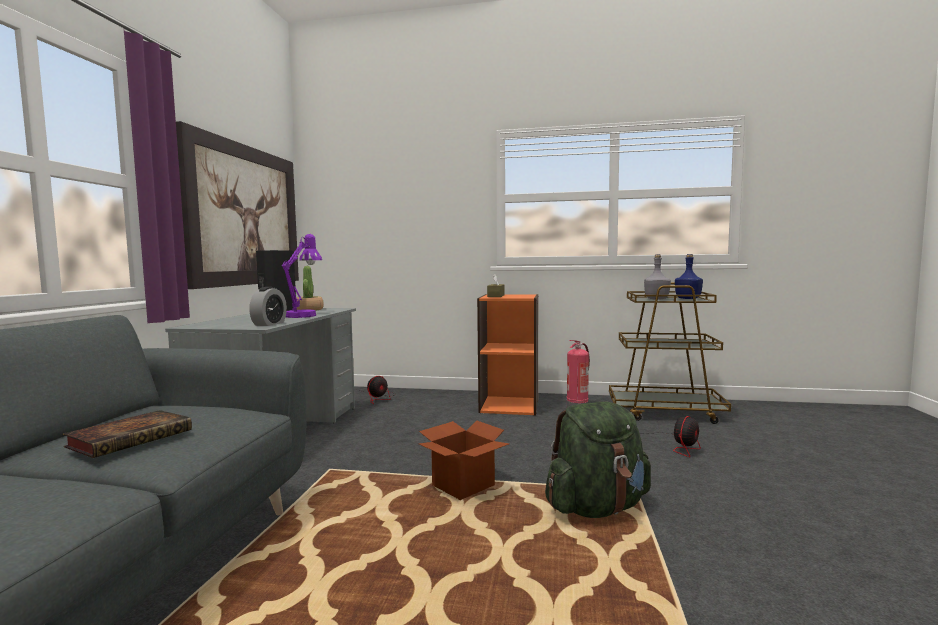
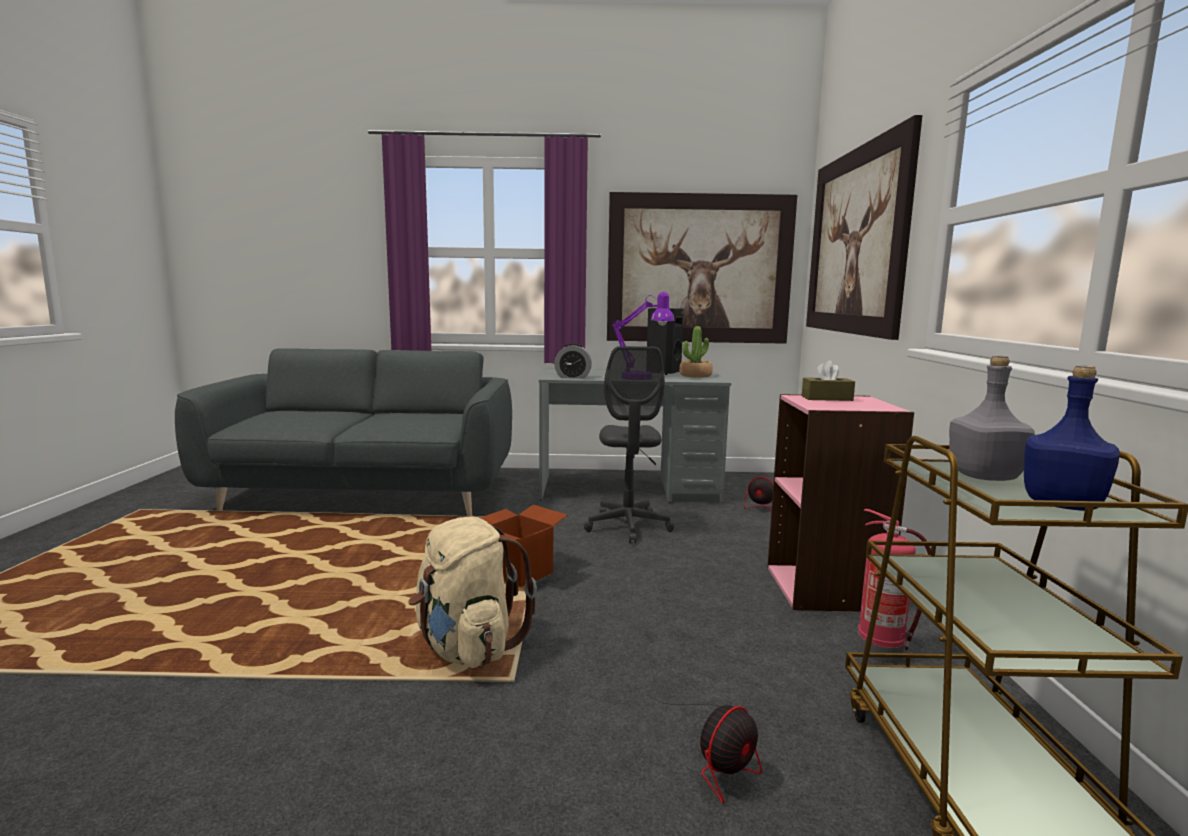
camera: 80 degrees right, 5 degrees up
(133, 438) = (388, 419): book -> none
(380, 441) = (628, 527): none -> grey office chair
(389, 205) = (855, 242): none -> picture
(509, 405) = (826, 588): orange bookcase -> pink bookcase
(597, 507) = (467, 647): green backpack -> beige backpack
(677, 446) = (720, 755): fan -> fan turned 75 degrees counterclockwise

